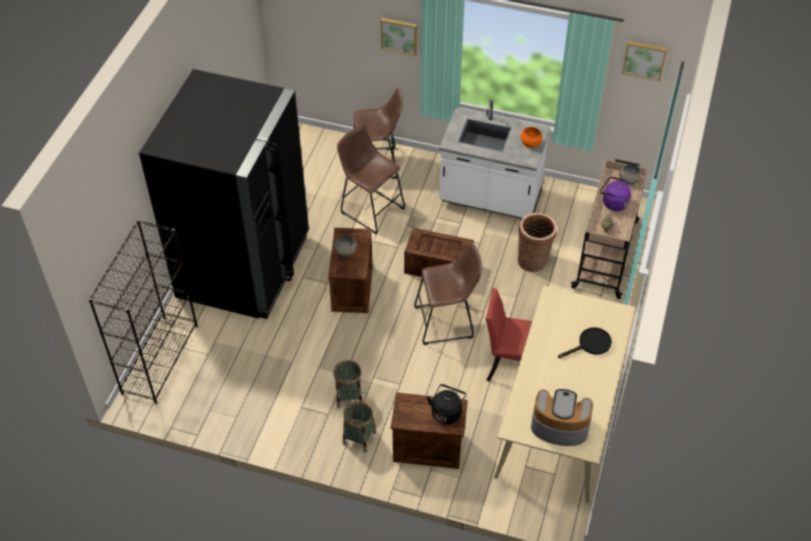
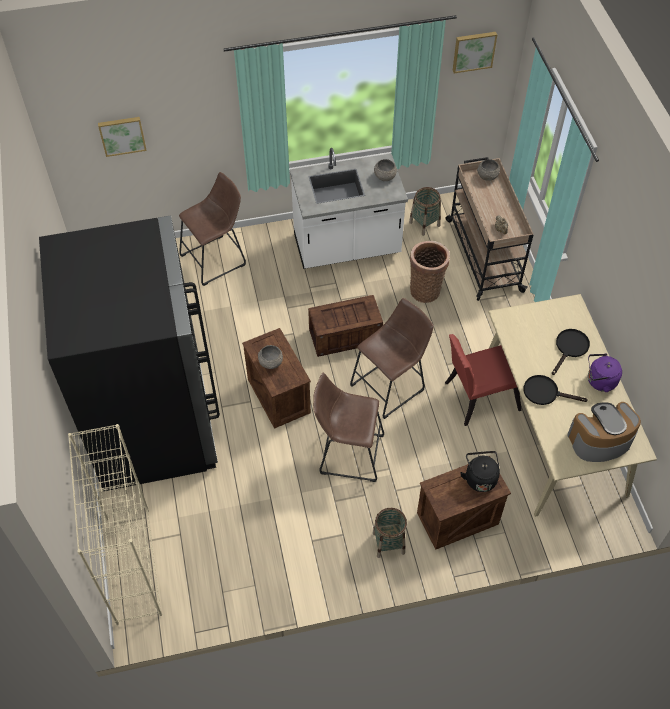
camera: 30 degrees left, 5 degrees up
(160, 358) = (132, 565): black bookcase -> beige bookcase
(349, 396) = (350, 506): basket -> basket (424, 224)
(370, 208) = (240, 307): brown stool -> brown stool (347, 453)
(399, 35) = (210, 115): picture -> picture (122, 135)
(530, 143) = (384, 176): orange bowl -> grey bowl
(542, 368) = (545, 392): none -> black frying pan
(613, 203) = (489, 203): purple kettle -> purple kettle (599, 381)

